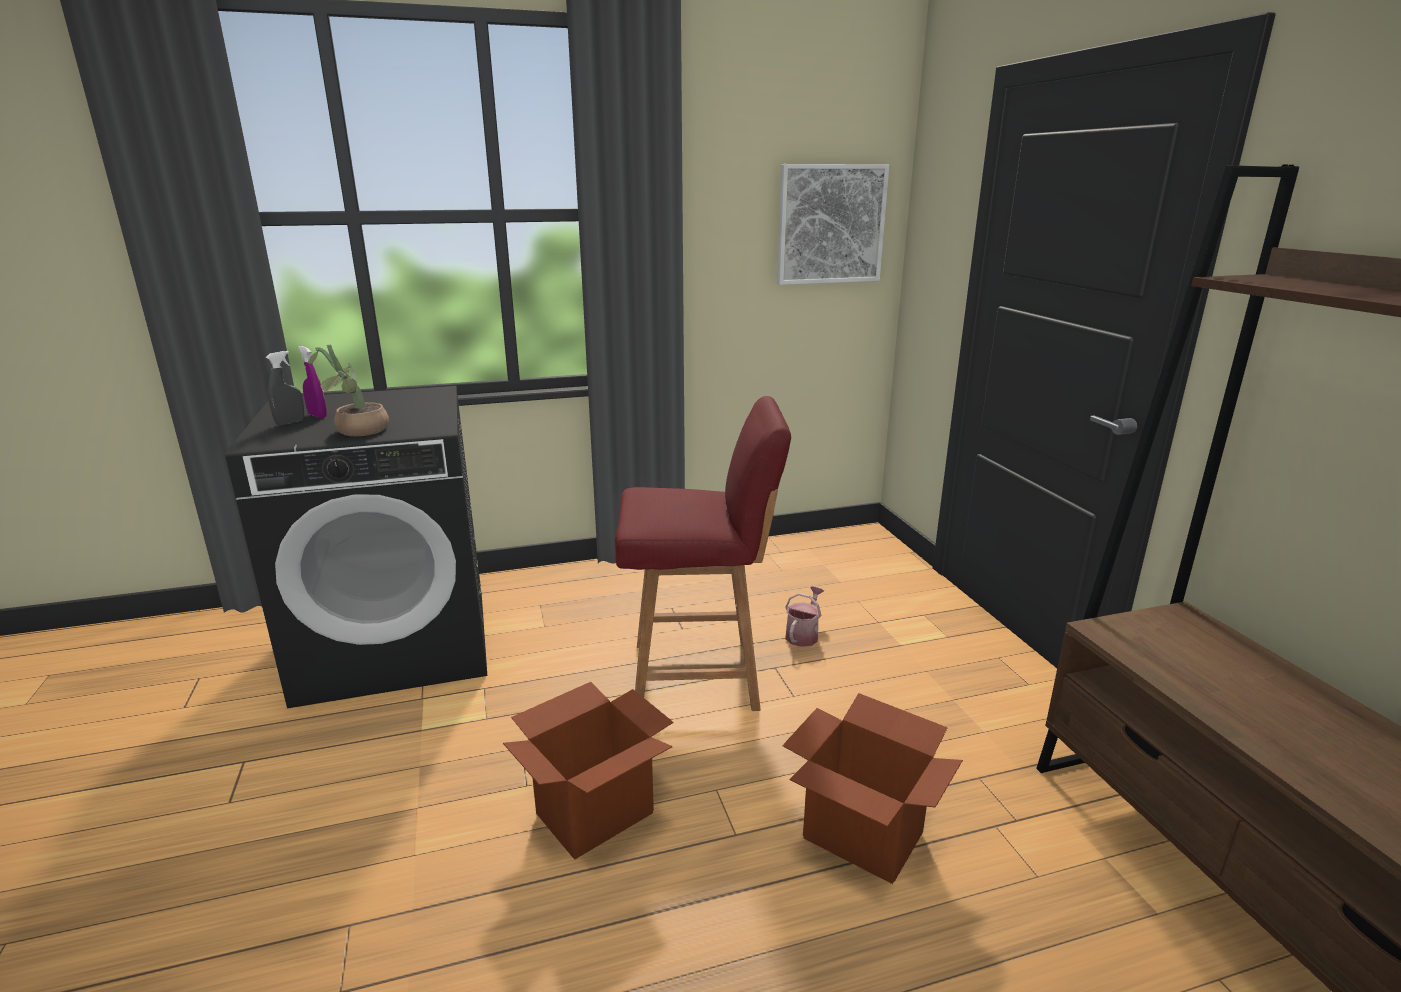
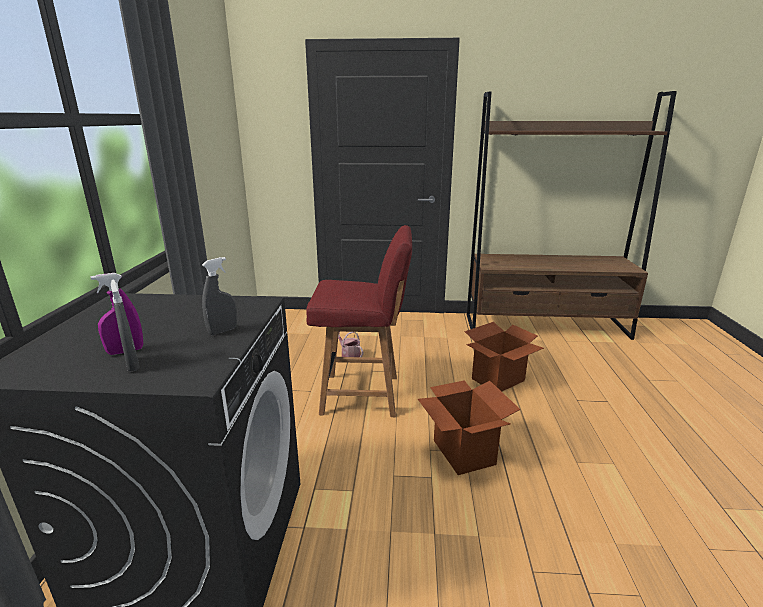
camera: 70 degrees left, 0 degrees up
(357, 431) = (223, 331): potted plant -> grey spray bottle
(699, 675) = (363, 395): red chair -> red chair turned 75 degrees clockwise
(830, 224) = (220, 127): picture -> none

